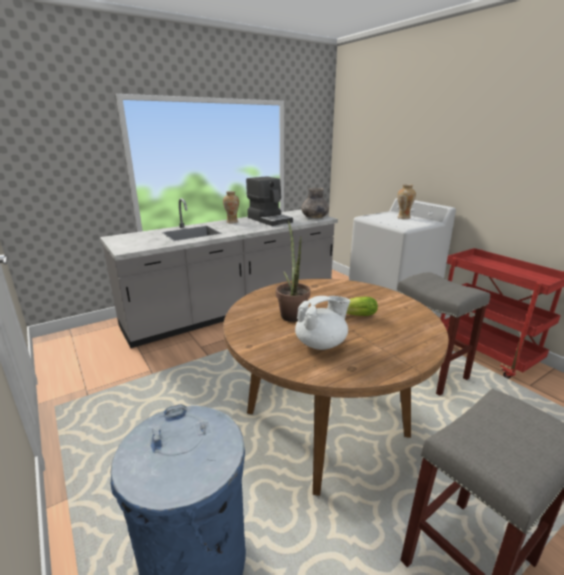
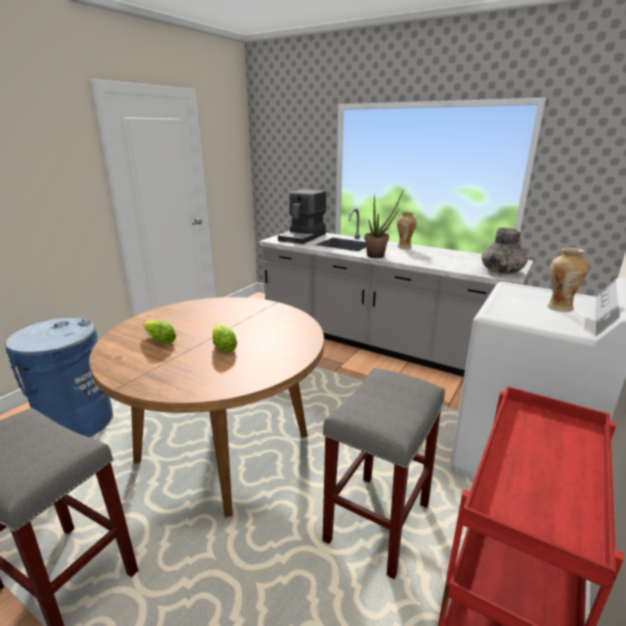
camera: 65 degrees right, 0 degrees up
(269, 219) = (443, 257): coffee machine -> coffee machine (303, 237)
(292, 313) = (214, 319): potted plant -> potted plant (378, 255)
(321, 344) = (159, 340): white teapot -> lettuce

